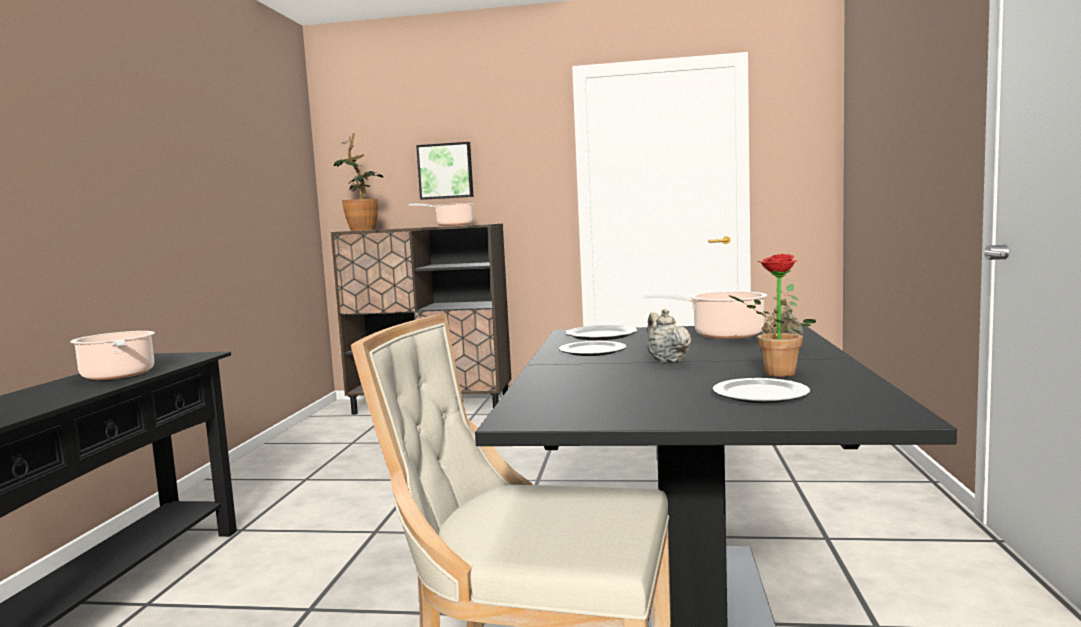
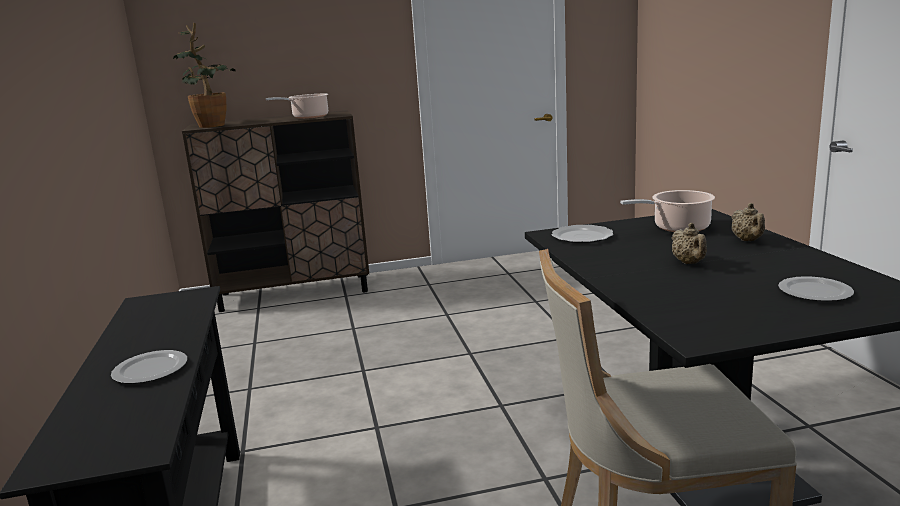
camera: 20 degrees left, 10 degrees up
(118, 375) = (162, 333): cooking pot -> none
(445, 171) = (285, 59): picture -> none
(593, 351) = (611, 257): plate -> plate (152, 370)
(666, 361) = (689, 263): beige teapot -> beige teapot turned 150 degrees counterclockwise
(773, 374) = (787, 269): potted plant -> none

